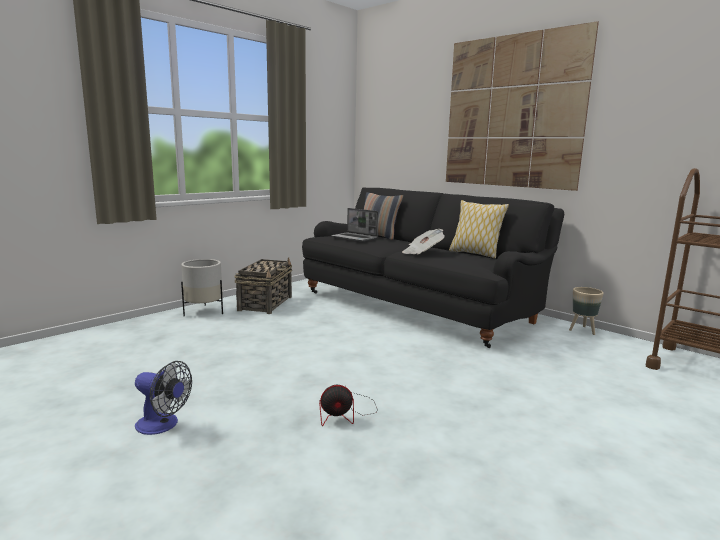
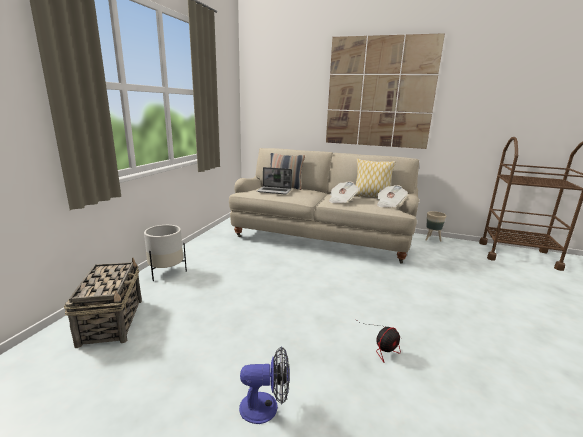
camera: 25 degrees left, 5 degrees up
(266, 303) = (212, 254): basket -> basket (112, 321)
(418, 305) = (322, 236): black sofa -> beige sofa
(481, 262) = (389, 204): none -> newspaper

